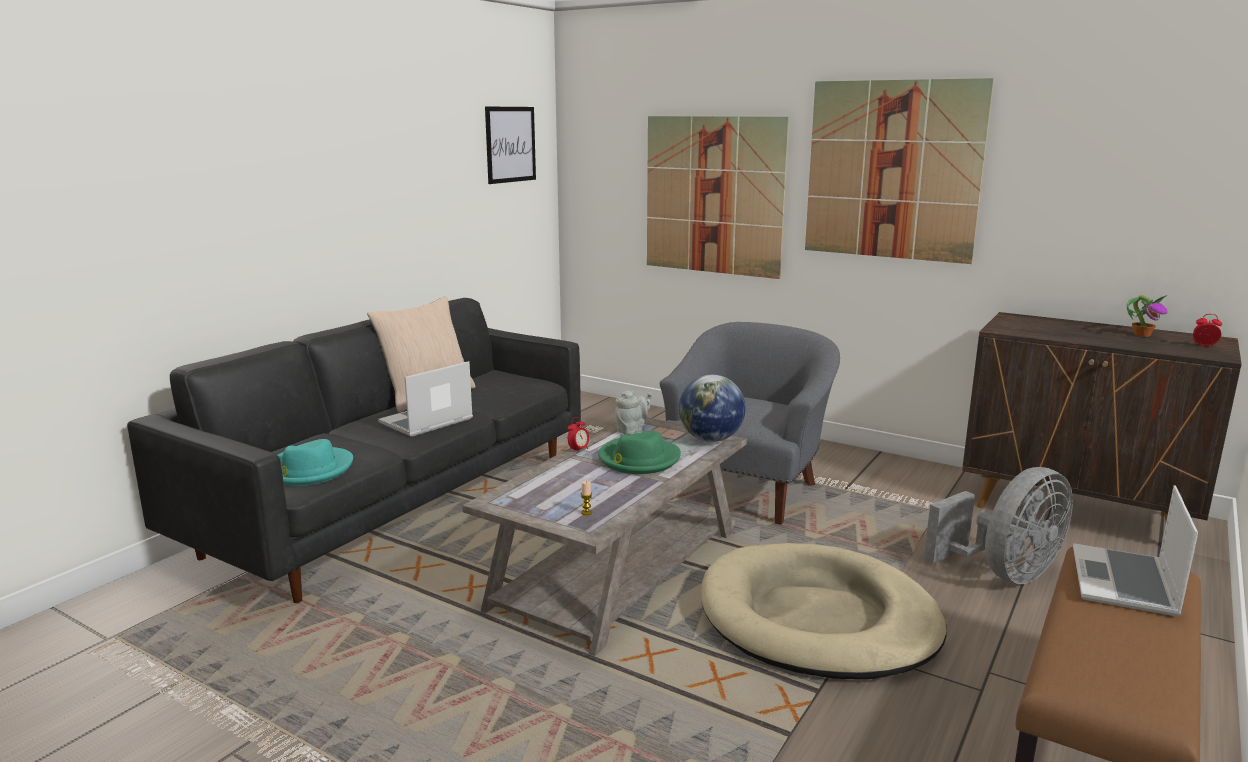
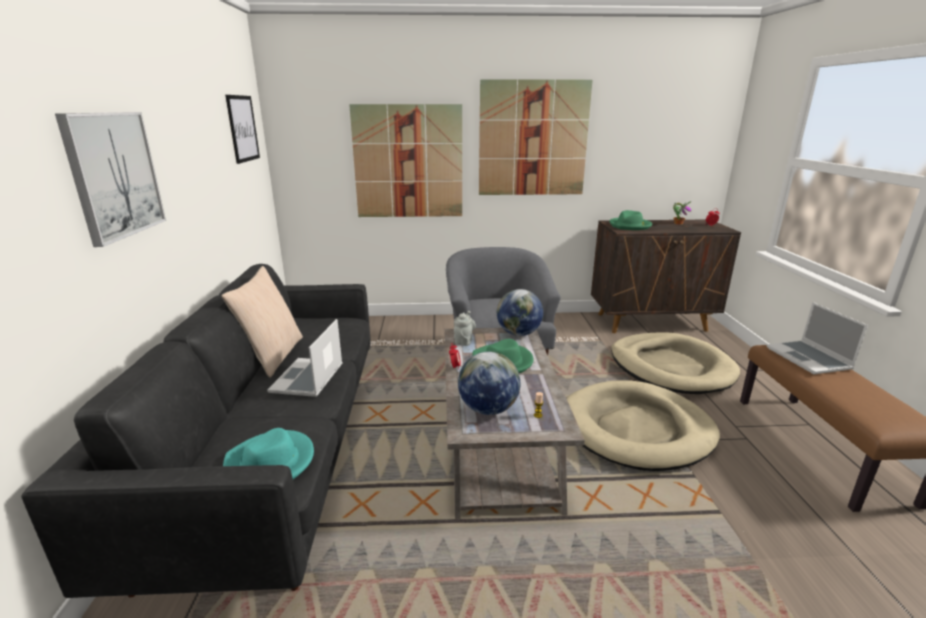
camera: 35 degrees left, 5 degrees up
(294, 183) = (114, 175): none -> picture
(546, 492) = (488, 409): none -> globe
(1004, 573) = (670, 367): grey fan -> beige dog bed
(1033, 325) = (630, 226): none -> green hat

